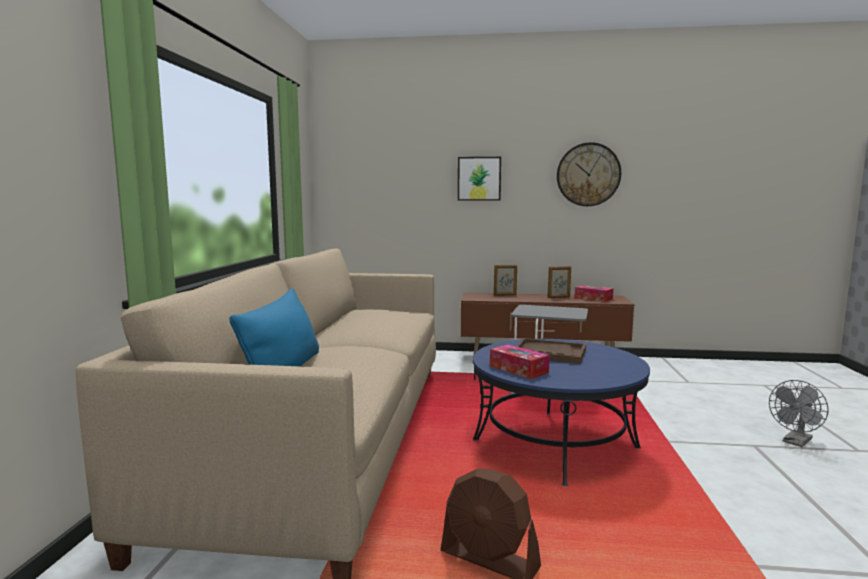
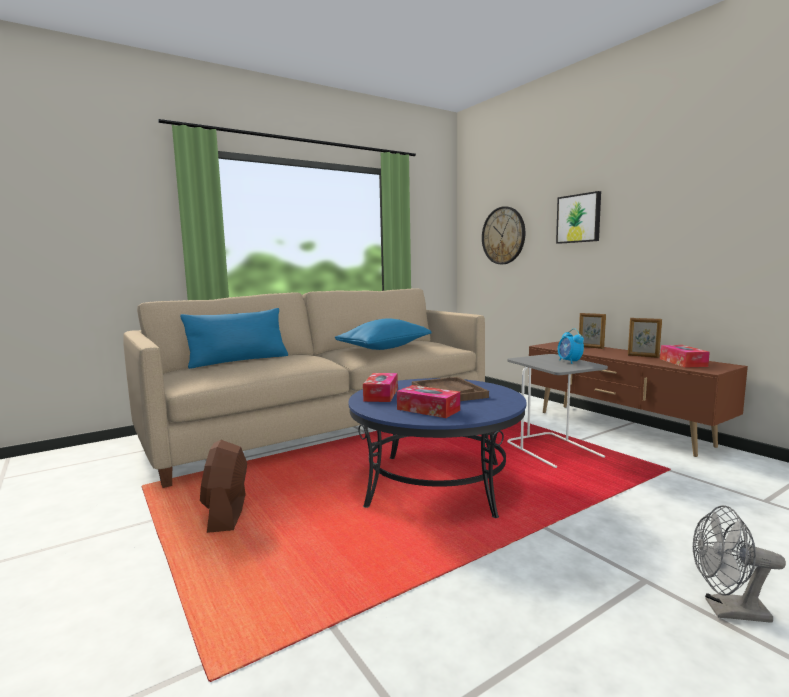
camera: 50 degrees right, 0 degrees up
(386, 323) = (384, 348): none -> blue pillow
(558, 309) = (569, 362): none -> alarm clock
(588, 174) = (703, 200): wall clock -> wall clock (503, 235)
(594, 370) = (428, 410): none -> tissue box

